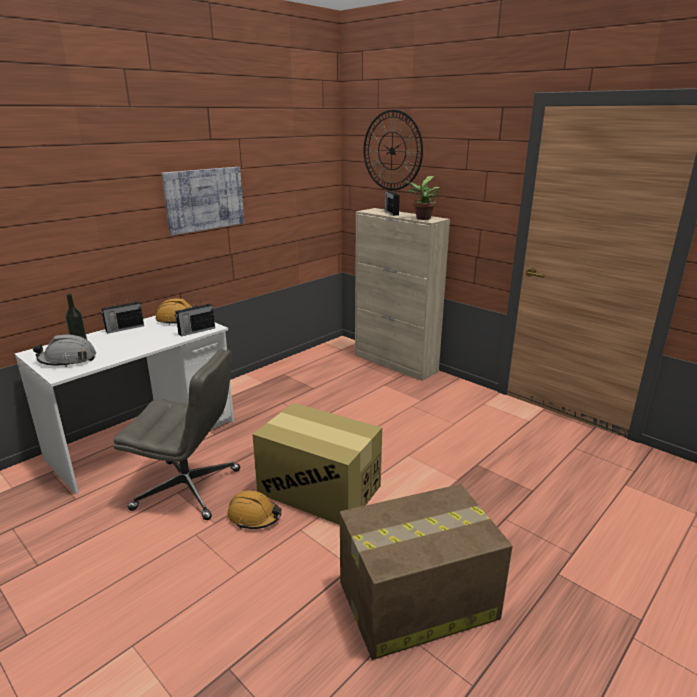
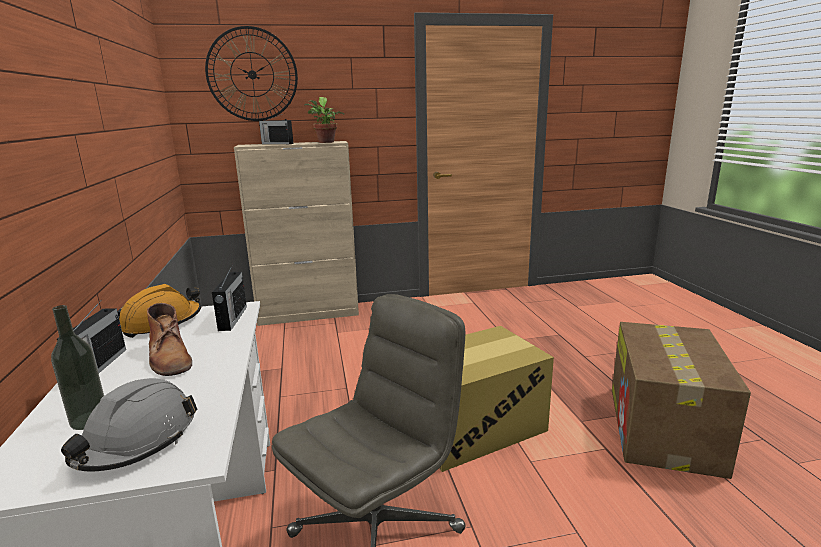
camera: 55 degrees left, 5 degrees down
(141, 337) = (169, 357): none -> brown boot
(204, 199) = (92, 128): picture -> none
(254, 516) = (484, 487): orange hard hat -> none

